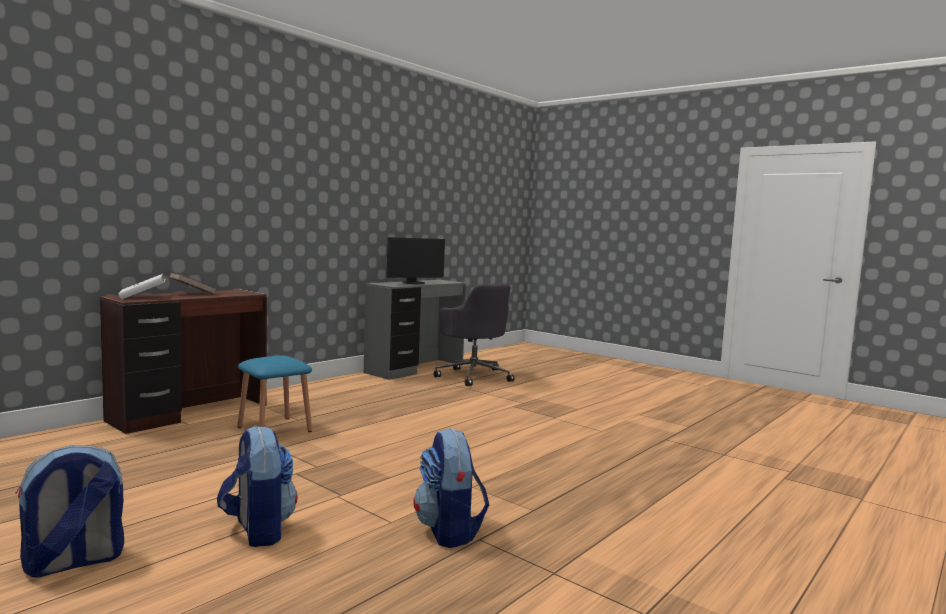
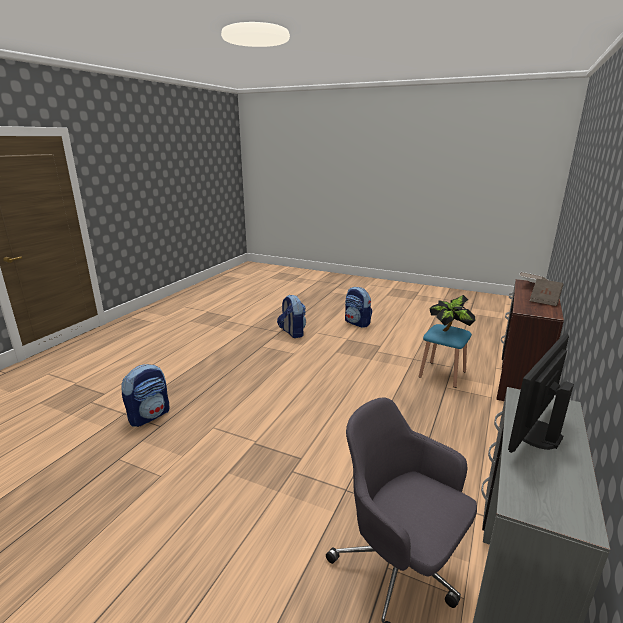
camera: 165 degrees right, 15 degrees up
(73, 562) = (391, 309): backpack -> backpack (149, 416)
(275, 357) = (450, 330): none -> potted plant

